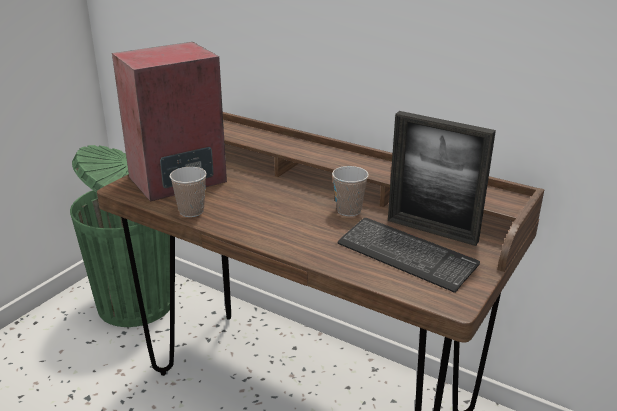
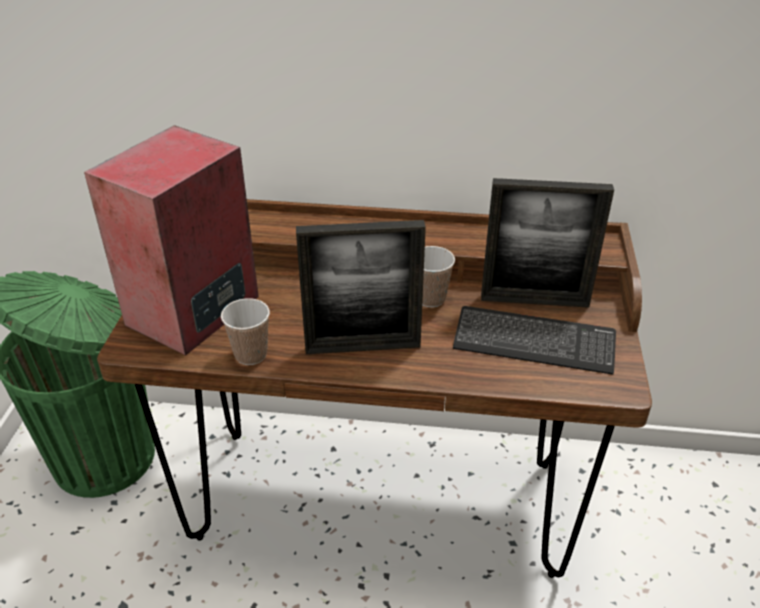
camera: 25 degrees left, 10 degrees up
(271, 226) = (362, 347): none -> picture frame

